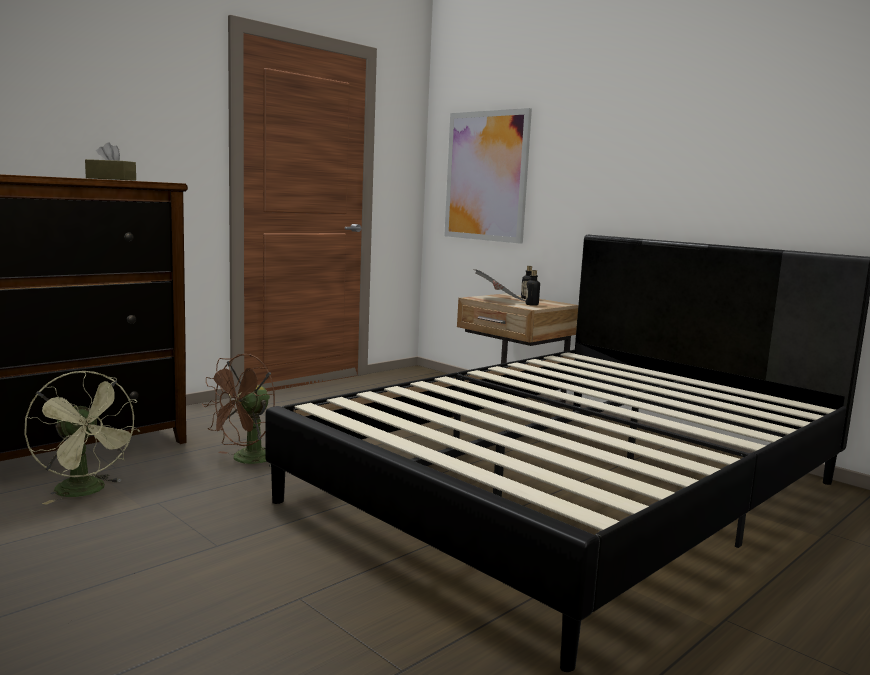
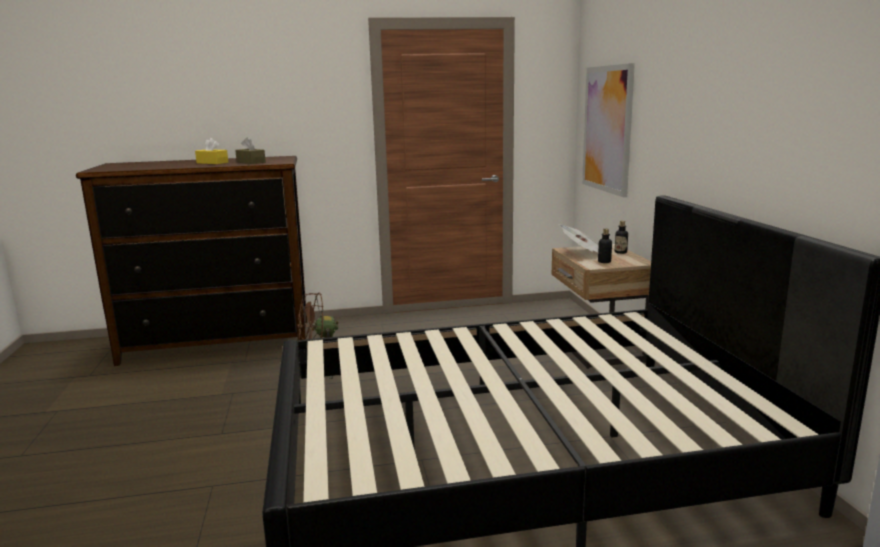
camera: 35 degrees right, 5 degrees up
(45, 176) = (212, 163): none -> yellow tissue box
(86, 492) = (209, 376): green fan -> none

